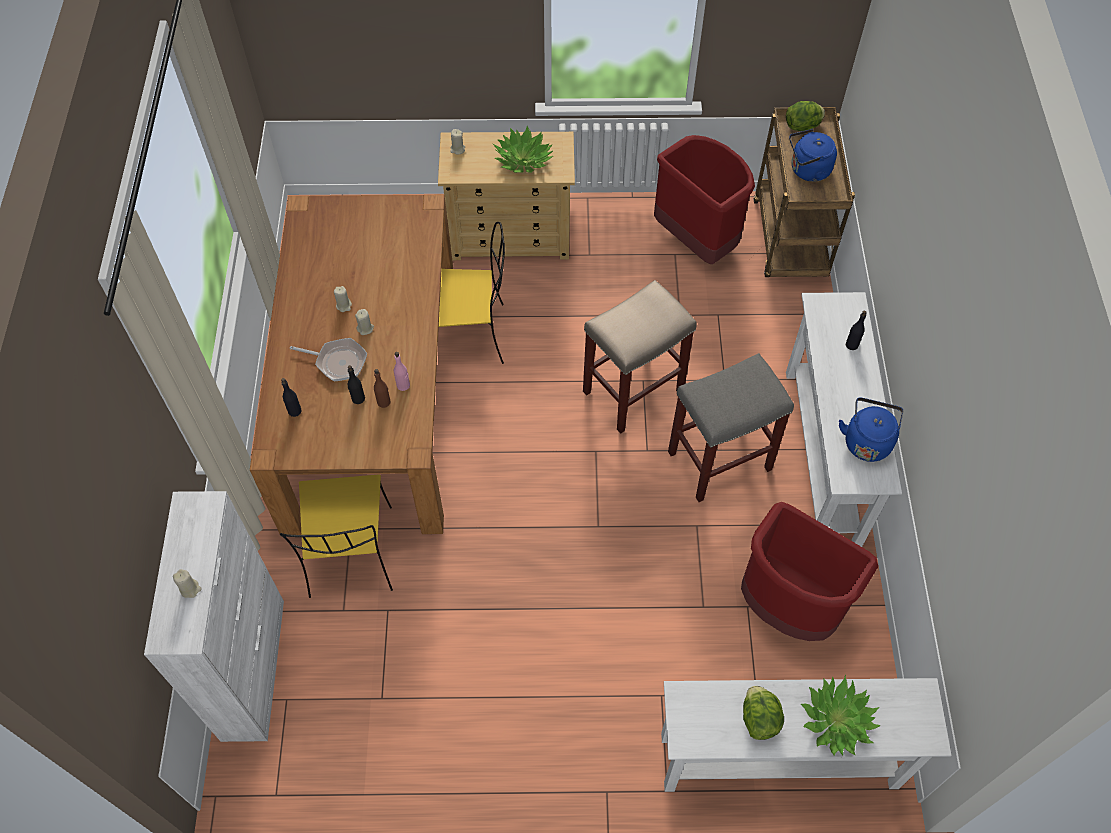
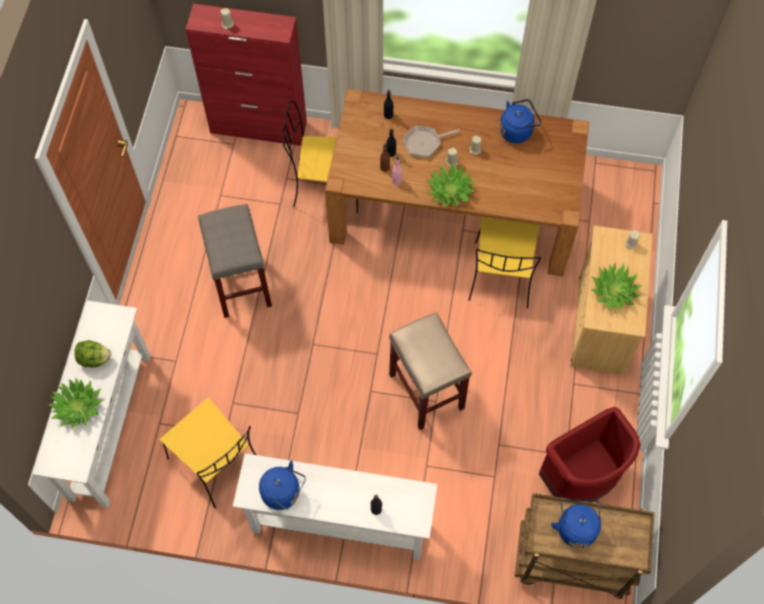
camera: 100 degrees right, 5 degrees up
(253, 668) = (259, 127): white cabinet -> red cabinet
(309, 264) = (517, 131): none -> blue kettle
(338, 362) = (425, 143): frying pan -> frying pan turned 45 degrees clockwise
(411, 324) = (450, 191): none -> potted plant
(720, 460) = (351, 444): grey stool -> grey stool (242, 285)
(789, 607) = (217, 463): red trash can -> yellow chair
(803, 126) = (633, 539): lettuce -> none

